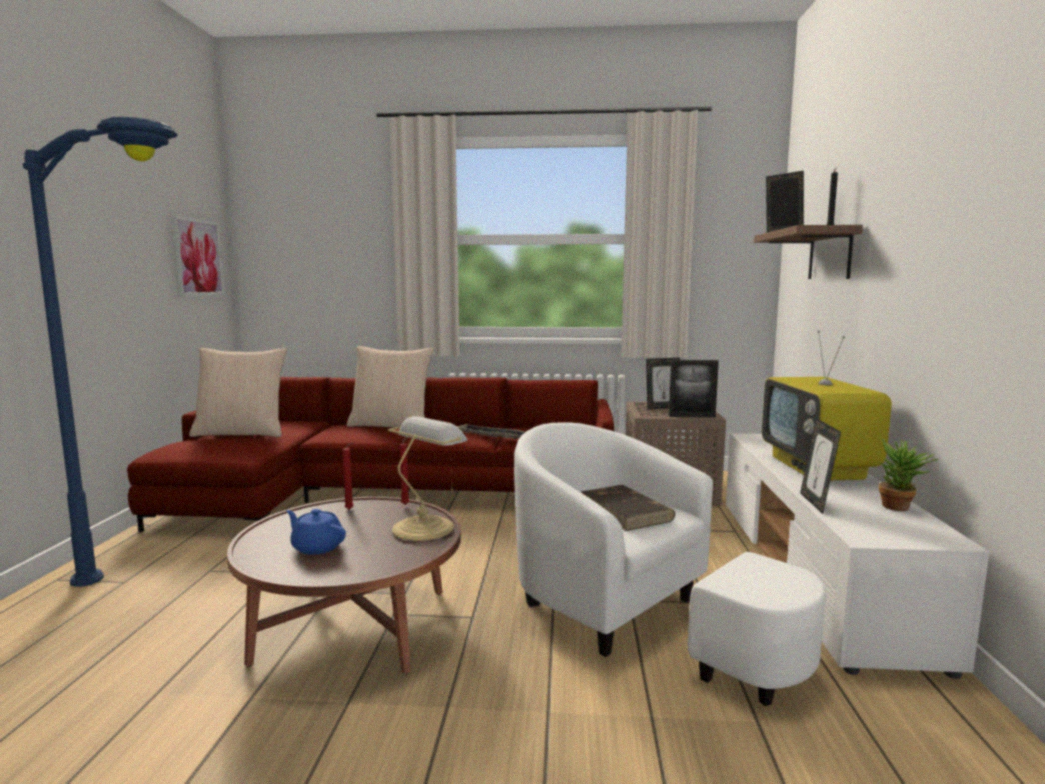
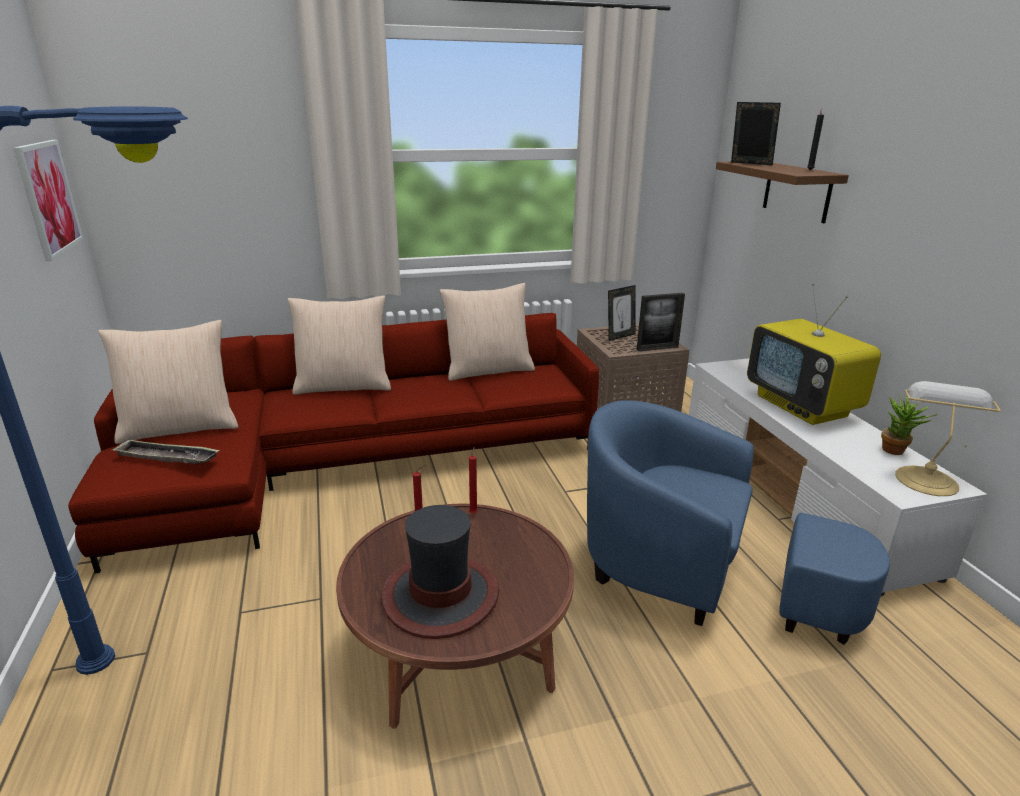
camera: 20 degrees left, 15 degrees up
(317, 547) = (440, 596): blue teapot -> hat
(425, 527) = (523, 543): table lamp -> table lamp (925, 479)
(492, 436) = (470, 391): tray -> tray (167, 457)
(524, 426) = (488, 370): none -> beige pillow
(626, 512) = (689, 489): brown book -> none
(634, 618) = (695, 577): white armchair -> blue armchair
(816, 503) = (836, 456): picture frame -> none

